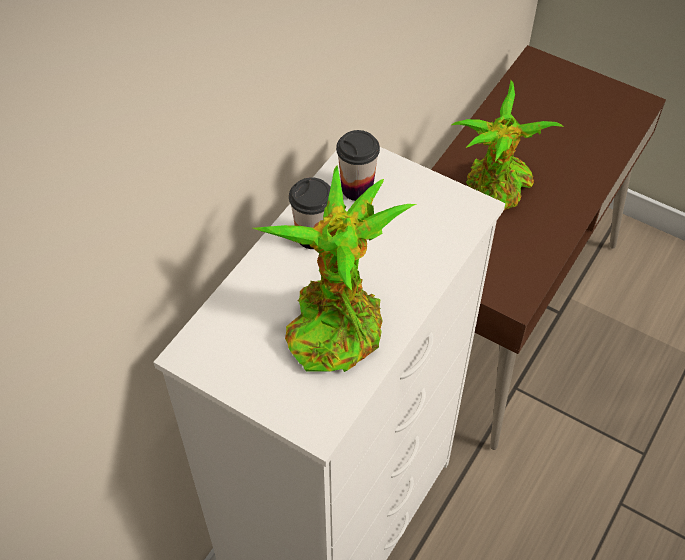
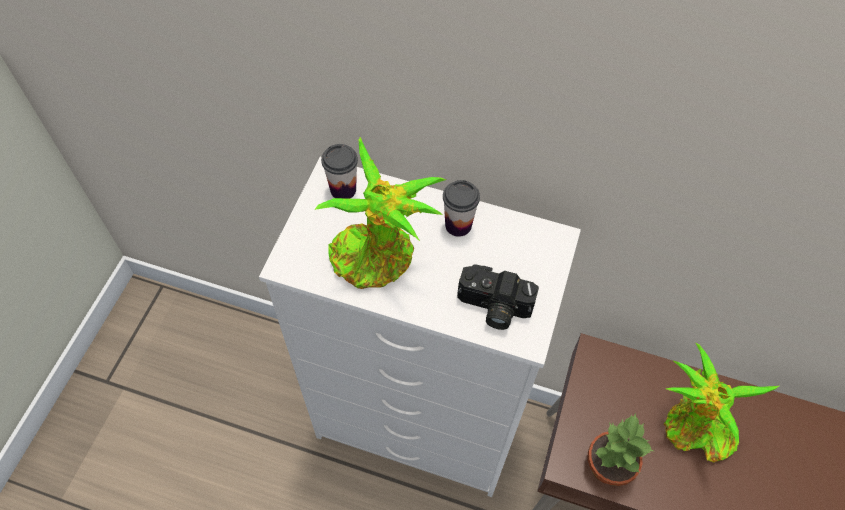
camera: 75 degrees right, 5 degrees up
(357, 189) = (518, 246): cup -> cup (343, 189)
(430, 229) = (493, 307): none -> camera
(520, 267) = (608, 465): none -> potted plant

